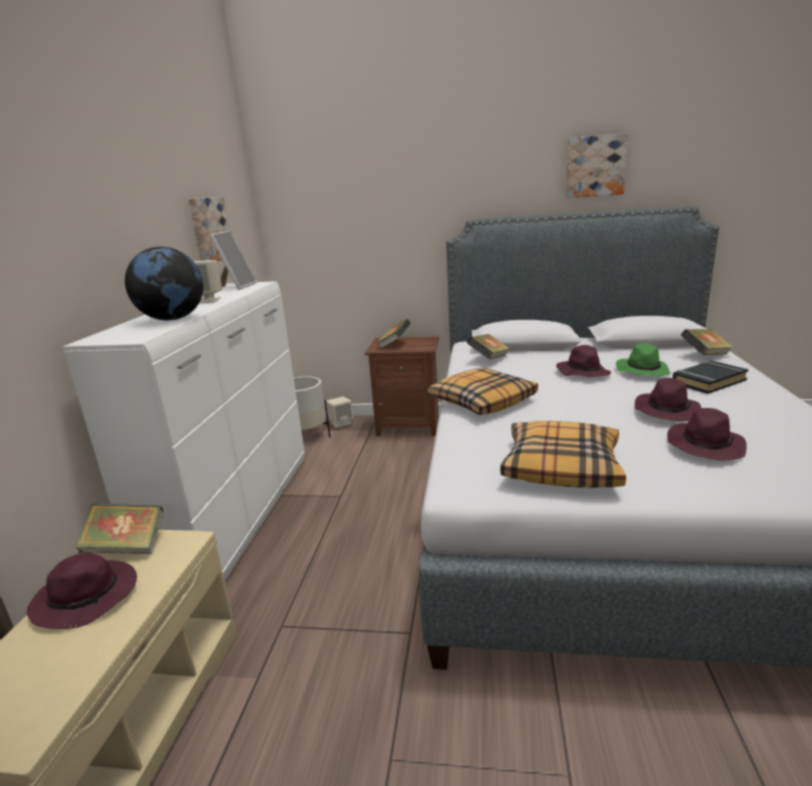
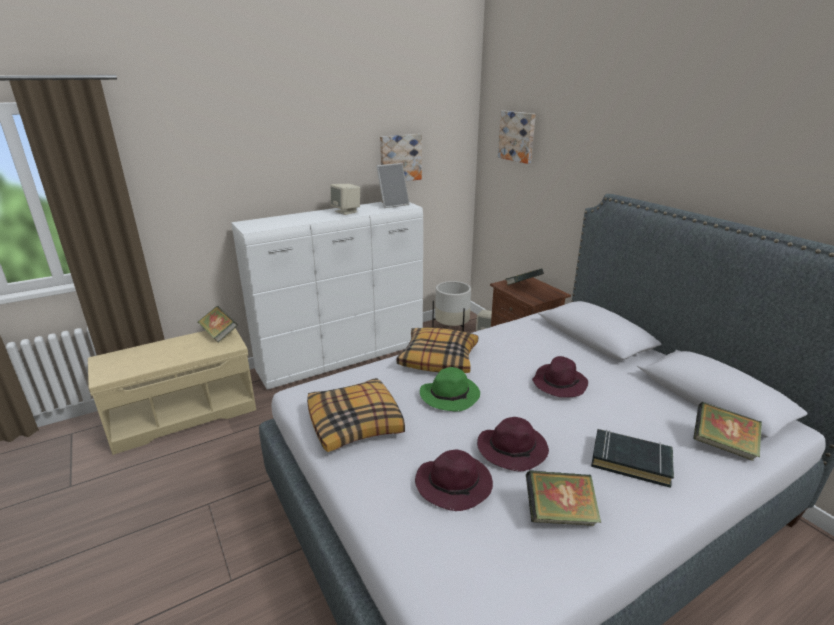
camera: 50 degrees right, 5 degrees up
(88, 597) = (180, 346): purple hat -> none
(173, 319) = (295, 221): globe -> none
(489, 359) = (533, 332): book -> book (559, 514)
(595, 166) = (759, 167): picture -> picture (517, 136)
(642, 371) = (610, 414): green hat -> green hat (450, 395)

